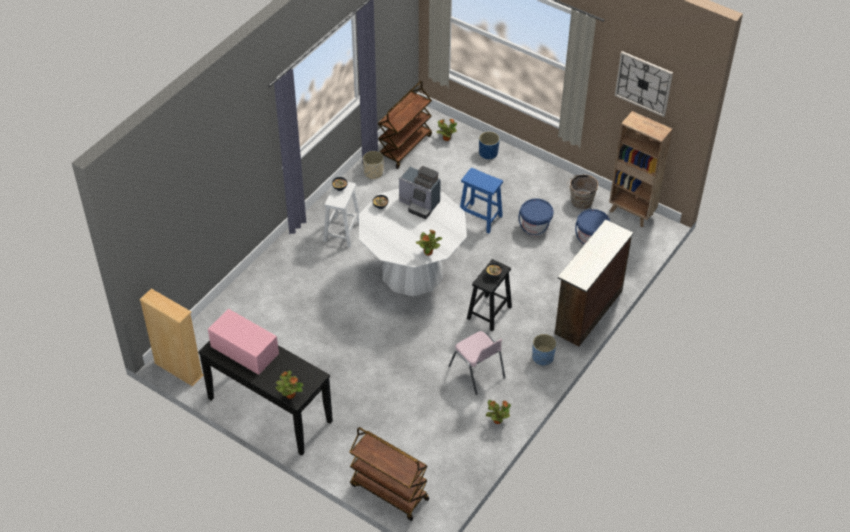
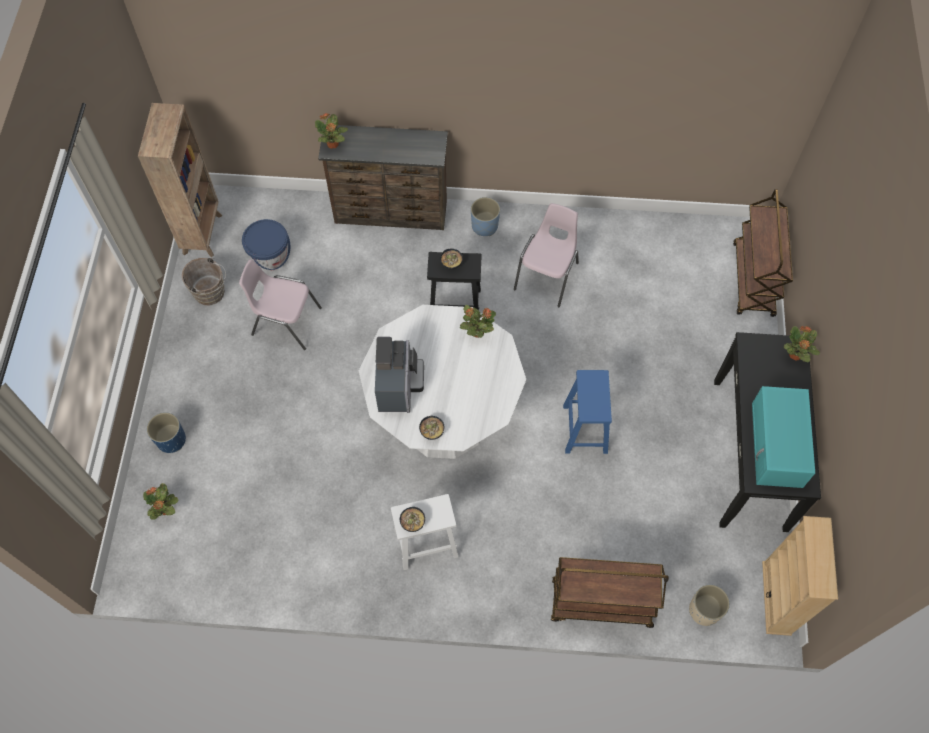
camera: 120 degrees left, 15 degrees up
(243, 349) = (777, 446): pink microwave -> turquoise microwave
(373, 173) = (289, 568): beige planter -> beige planter (704, 610)
(404, 147) = (212, 557): brown cart -> brown cart (600, 604)
(479, 217) = (303, 390): blue stool -> blue stool (585, 430)
(497, 420) = (596, 229): potted plant -> potted plant (333, 144)
(535, 227) = (285, 321): blue bucket -> pink chair
(643, 83) = (117, 112): wall clock -> none

